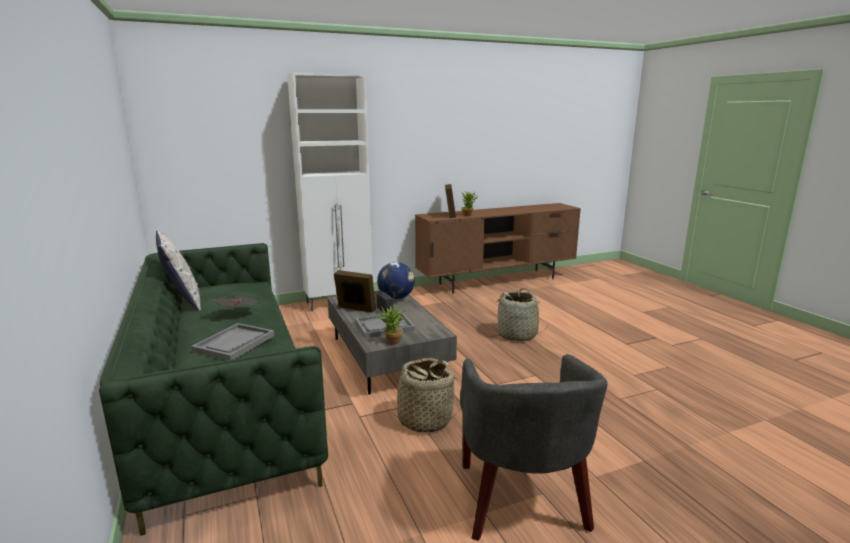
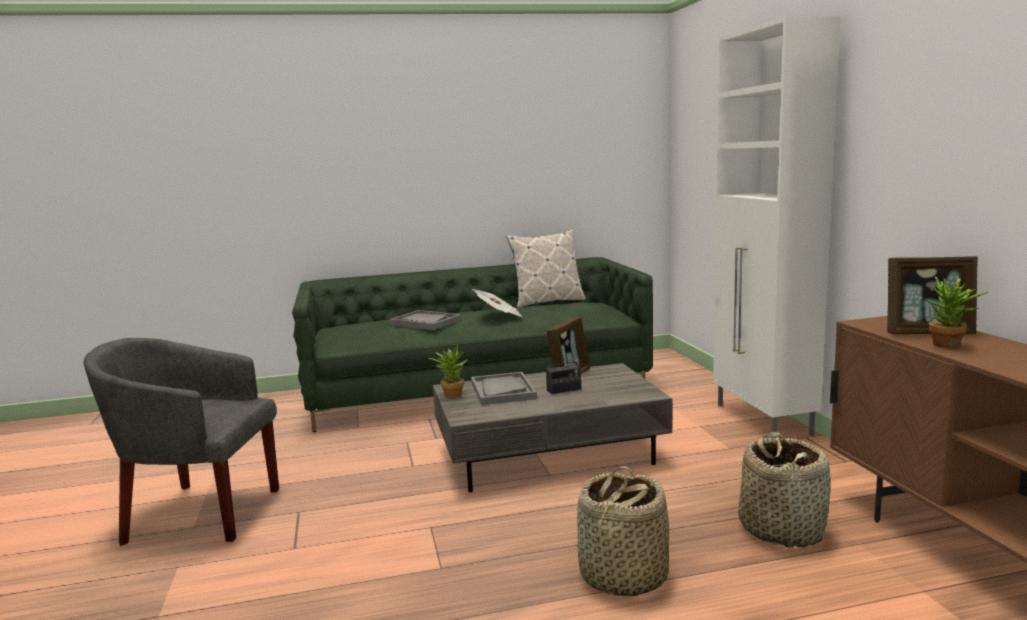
camera: 100 degrees right, 5 degrees down
(396, 298) = (615, 395): globe -> none
(424, 420) = (375, 473): basket -> basket (781, 529)

